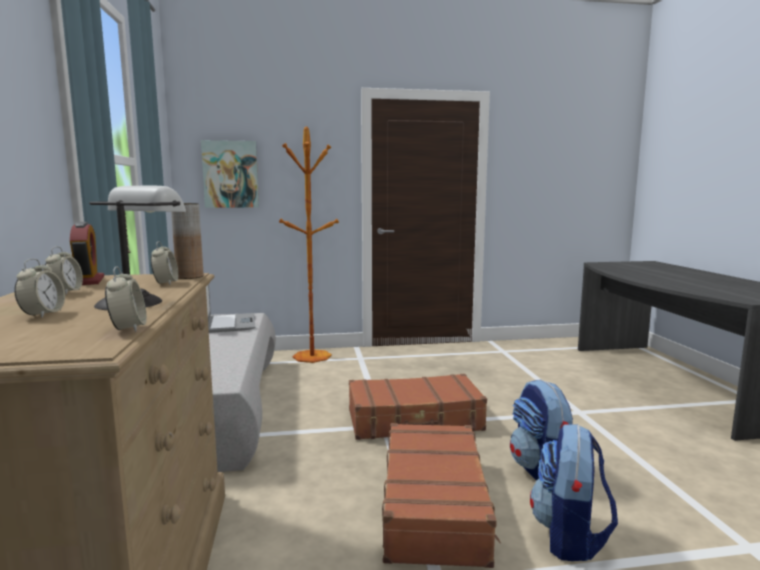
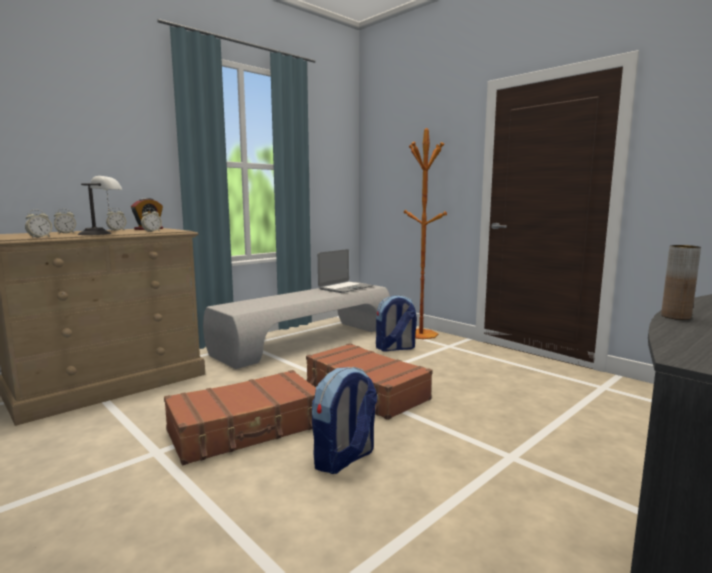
camera: 55 degrees right, 0 degrees up
(189, 276) = (175, 231): brown vase -> brown vase (675, 317)
(230, 174) = (389, 174): picture -> none
(570, 536) = (246, 490): backpack -> backpack (395, 348)

